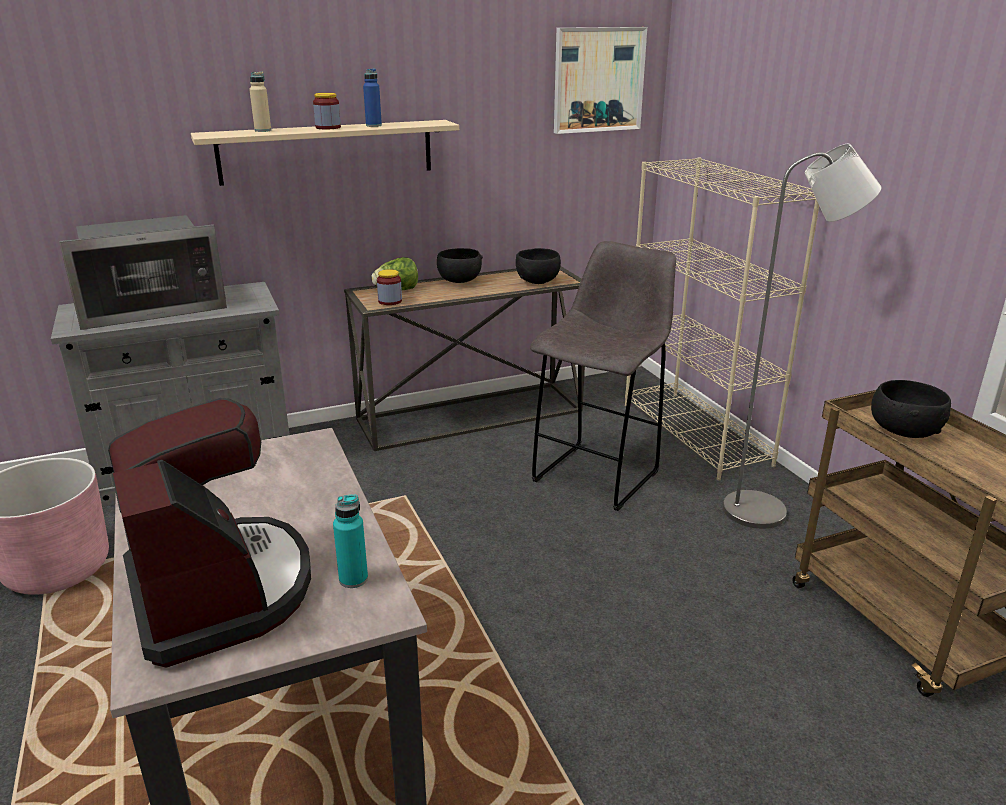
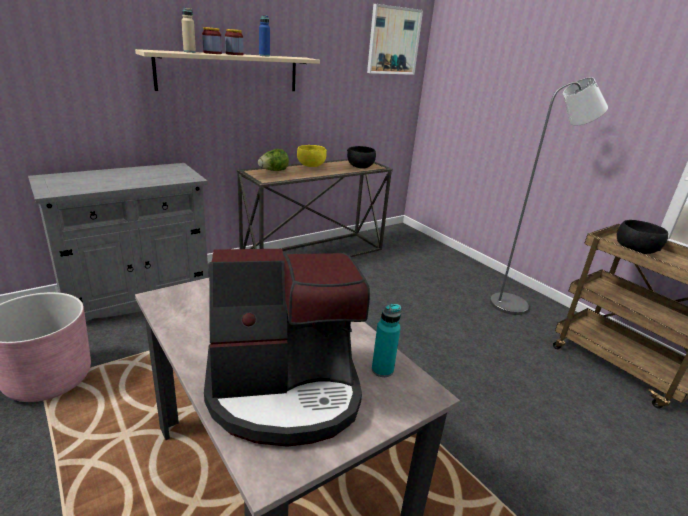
camera: 15 degrees left, 0 degrees up
(152, 308) = (108, 178): microwave -> none
(220, 591) = (284, 389): coffee machine -> coffee machine turned 120 degrees clockwise
(390, 301) = (274, 177): jar -> jar (212, 53)
(459, 281) = (311, 166): black bowl -> yellow bowl
(598, 474) = (410, 287): grey stool -> none
(696, 434) = (453, 261): beige bookcase -> none

